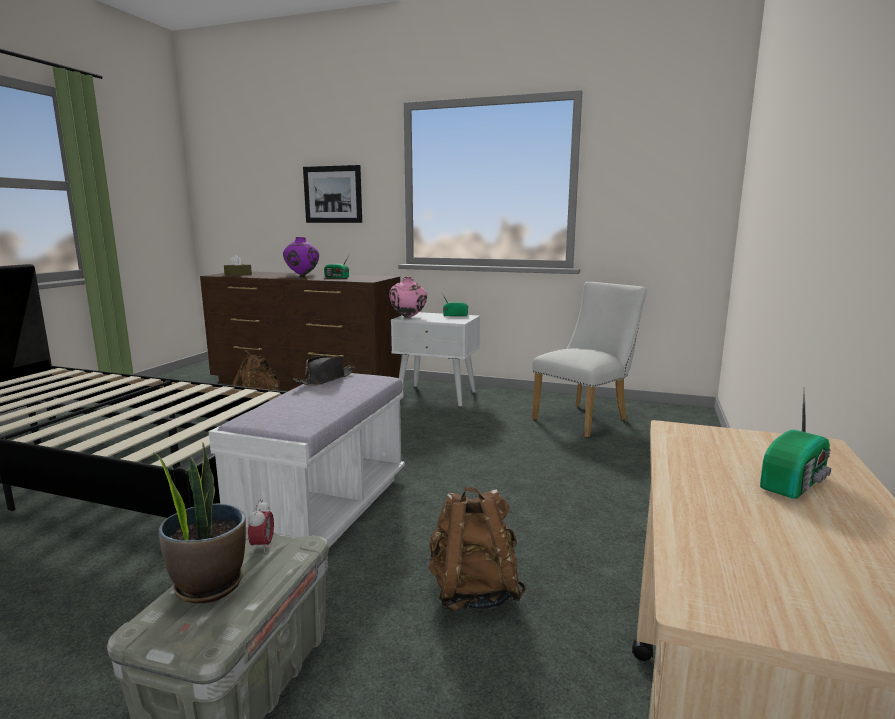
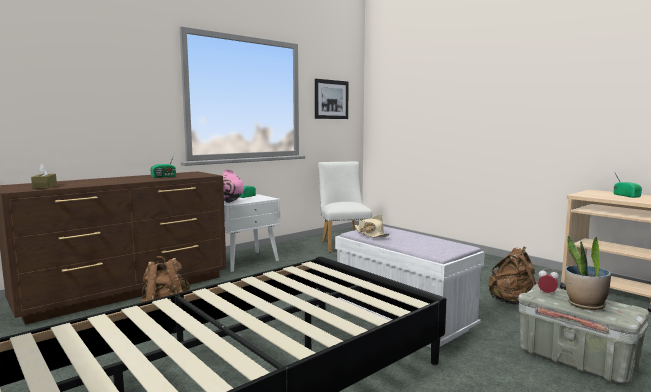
camera: 60 degrees left, 5 degrees down
(302, 275) = (114, 179): purple vase -> none
(326, 379) = (370, 234): black hat -> beige hat
(333, 194) = (108, 98): picture -> picture (331, 99)

